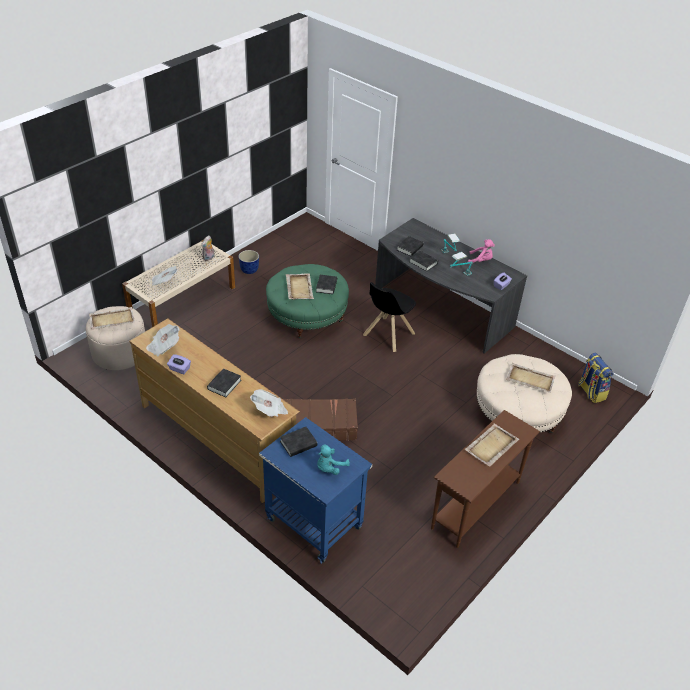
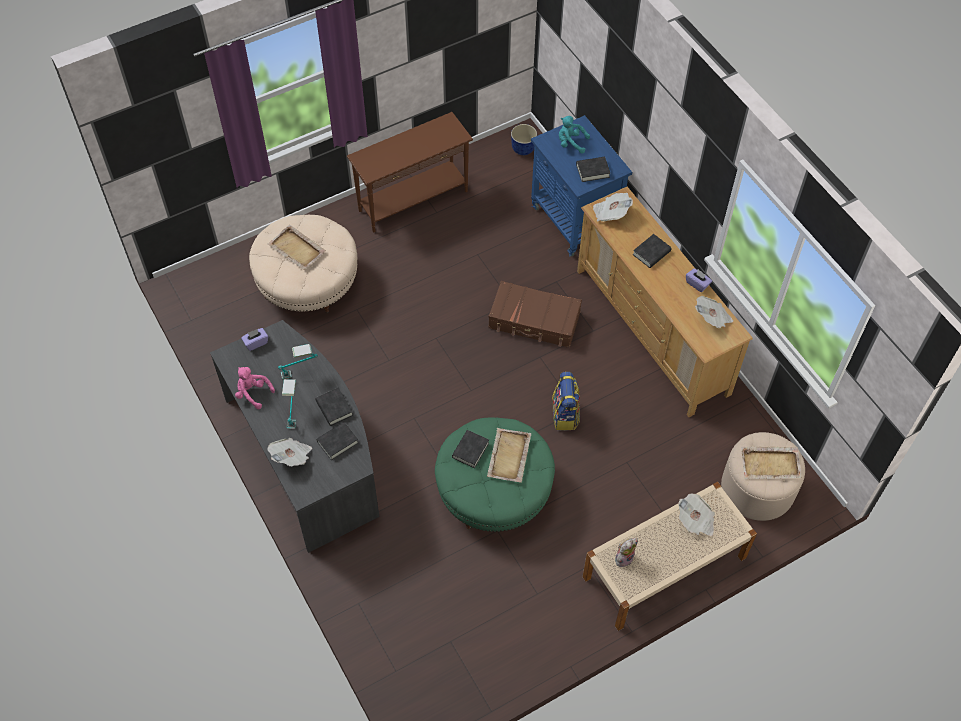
camera: 160 degrees left, 15 degrees up
(249, 270) = (552, 611): planter -> planter (523, 149)
(330, 468) = (571, 143): turquoise plush toy -> turquoise plush toy turned 135 degrees counterclockwise
(387, 335) = (399, 429): black chair -> none
(432, 237) = (292, 457): none -> newspaper
(491, 446) = (403, 151): beige tray -> none
(590, 392) = (206, 286): backpack -> backpack (565, 415)

